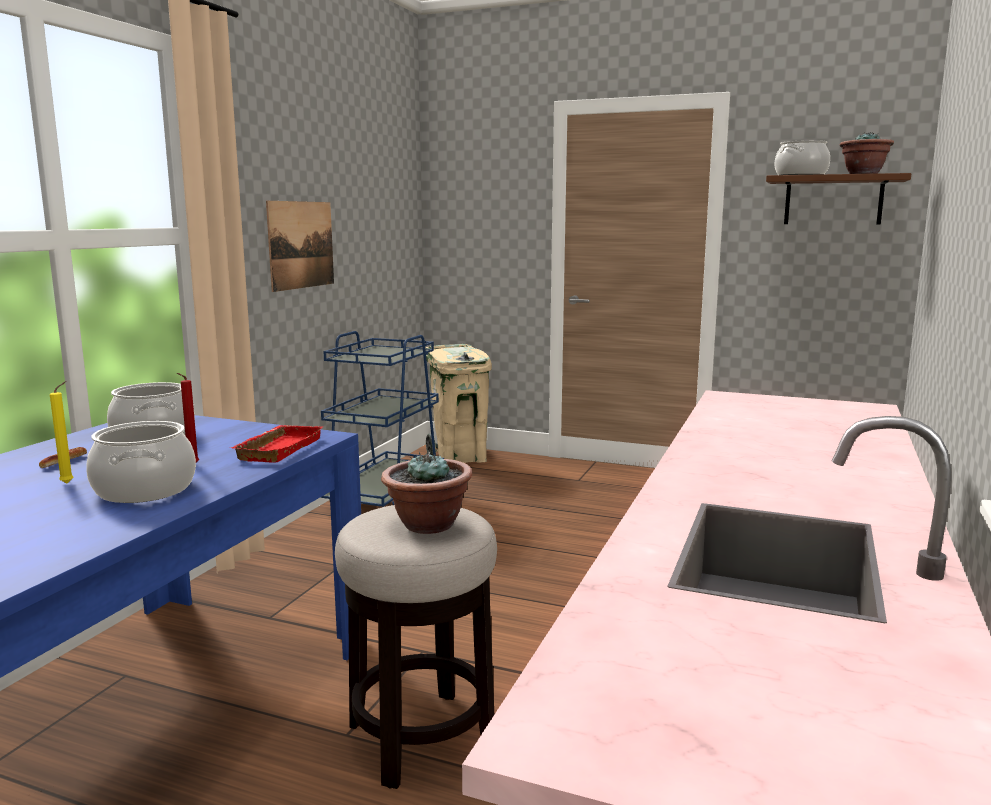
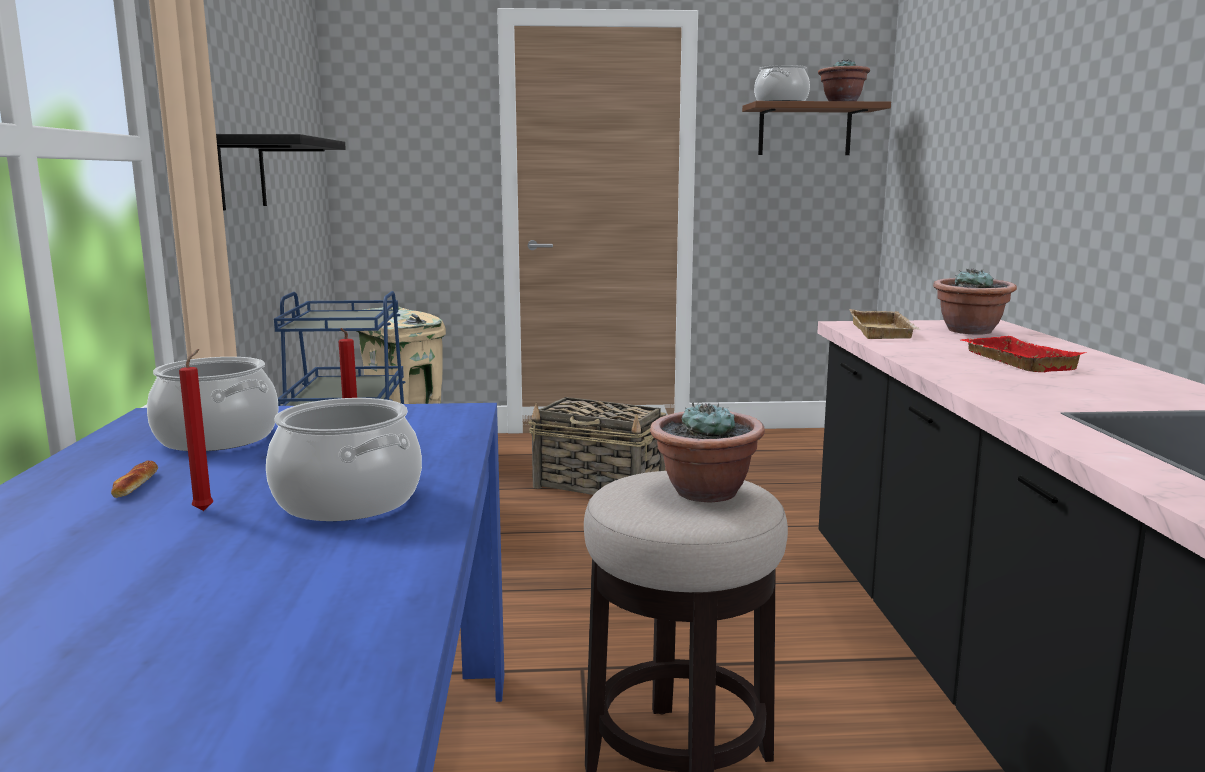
camera: 25 degrees left, 0 degrees up
(69, 483) = (206, 509): yellow candle -> red candle
(277, 449) = (431, 430): red tray -> red tray (1014, 361)
(301, 244) = (241, 173): picture -> black shelf
(579, 511) = (600, 485): none -> basket
(739, 407) = (885, 332): none -> beige tray
(828, 414) = (970, 331): none -> potted plant

